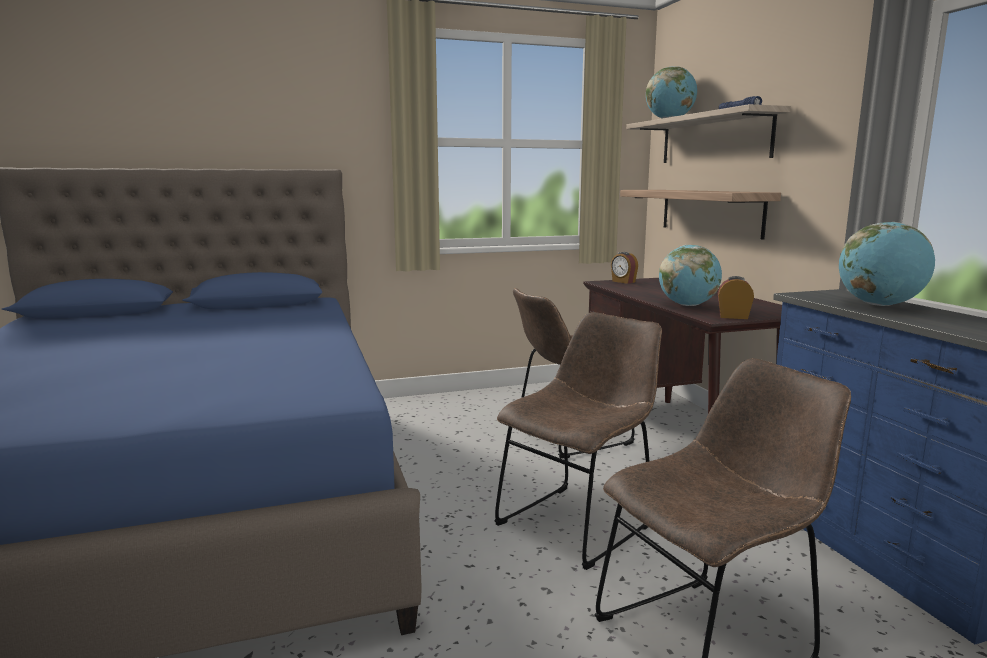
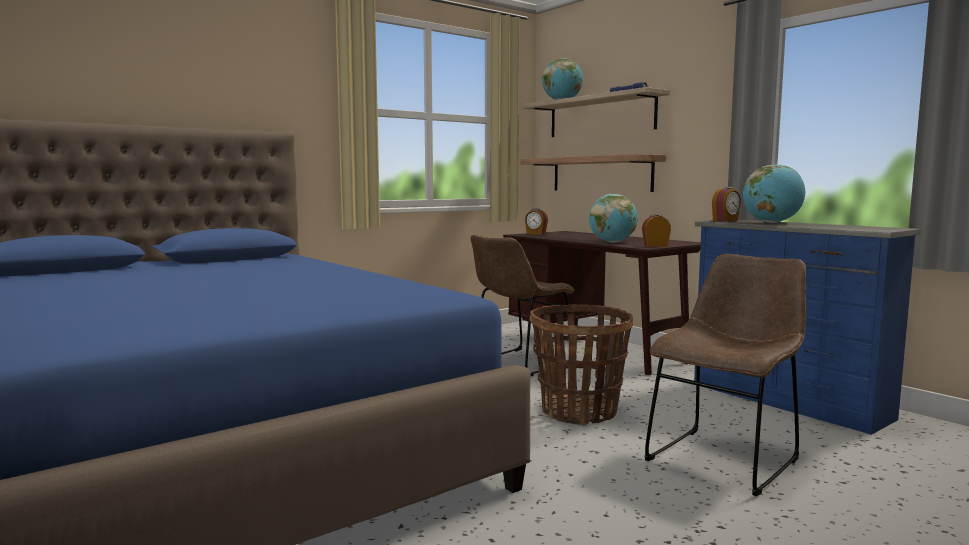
camera: 20 degrees left, 5 degrees down
(579, 522) = (579, 411): brown chair -> basket
(819, 295) = (725, 221): none -> alarm clock

